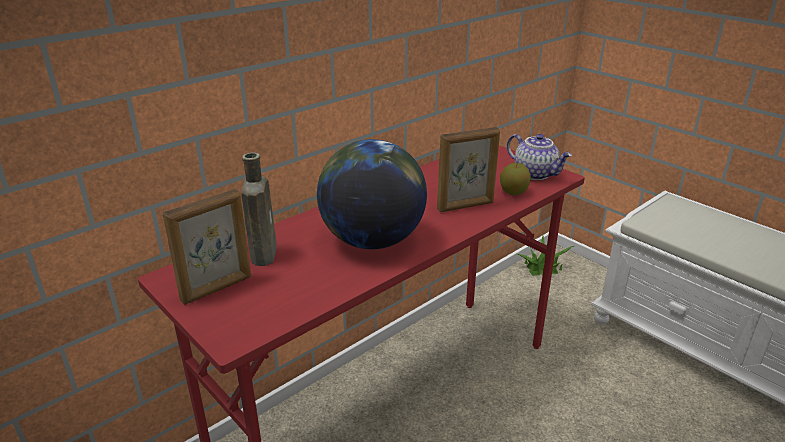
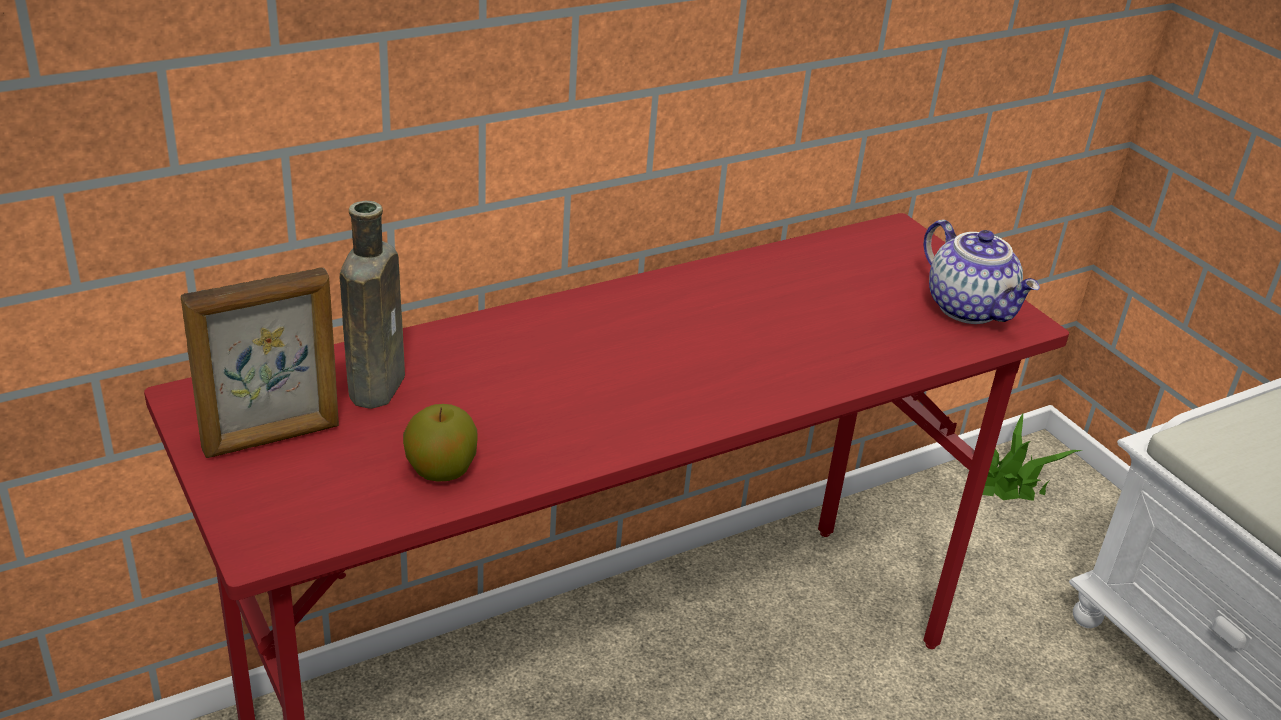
camera: 10 degrees right, 5 degrees up
(372, 240) = (584, 395): globe -> none
(466, 206) = (795, 355): picture frame -> none
(513, 192) = (904, 342): apple -> apple (441, 471)

